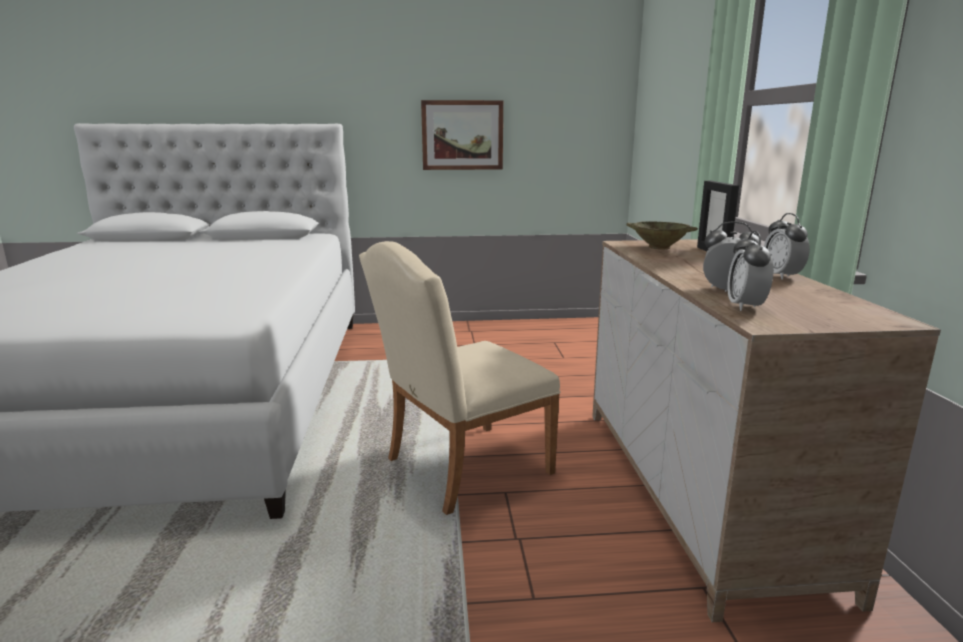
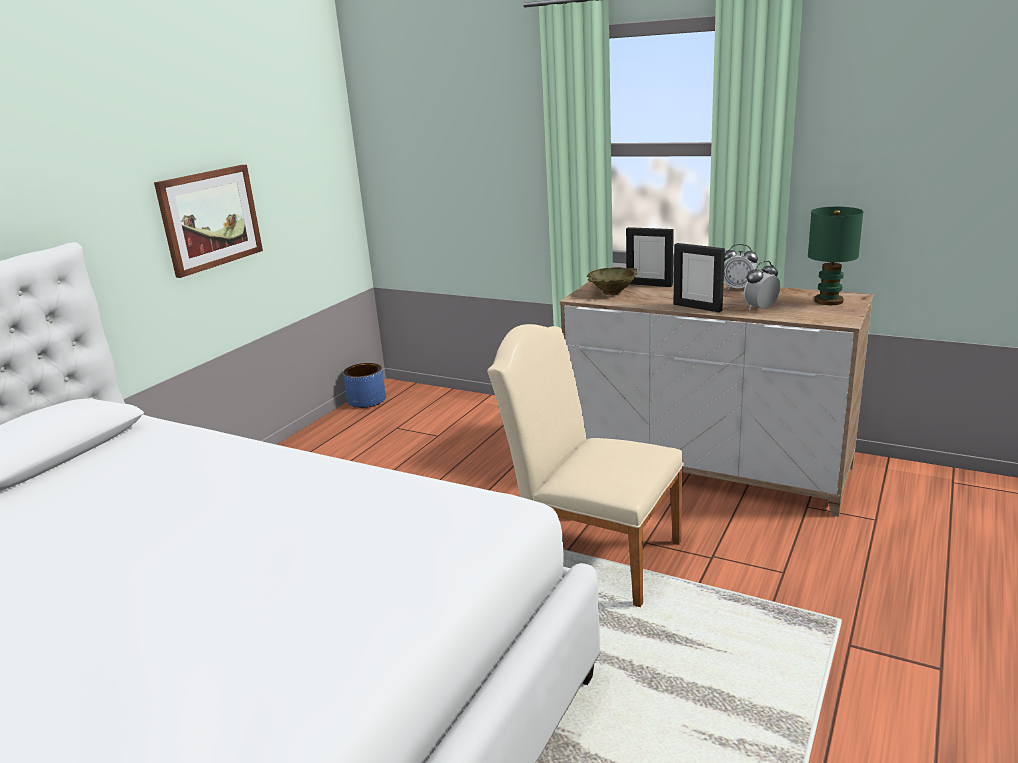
camera: 55 degrees left, 5 degrees up
(459, 469) = (591, 554): beige chair -> beige chair turned 120 degrees clockwise
(577, 322) = (367, 401): none -> blue planter
(676, 271) = (698, 307): none -> picture frame
(745, 306) = (803, 315): alarm clock -> none
(835, 311) = (828, 301): none -> green table lamp

